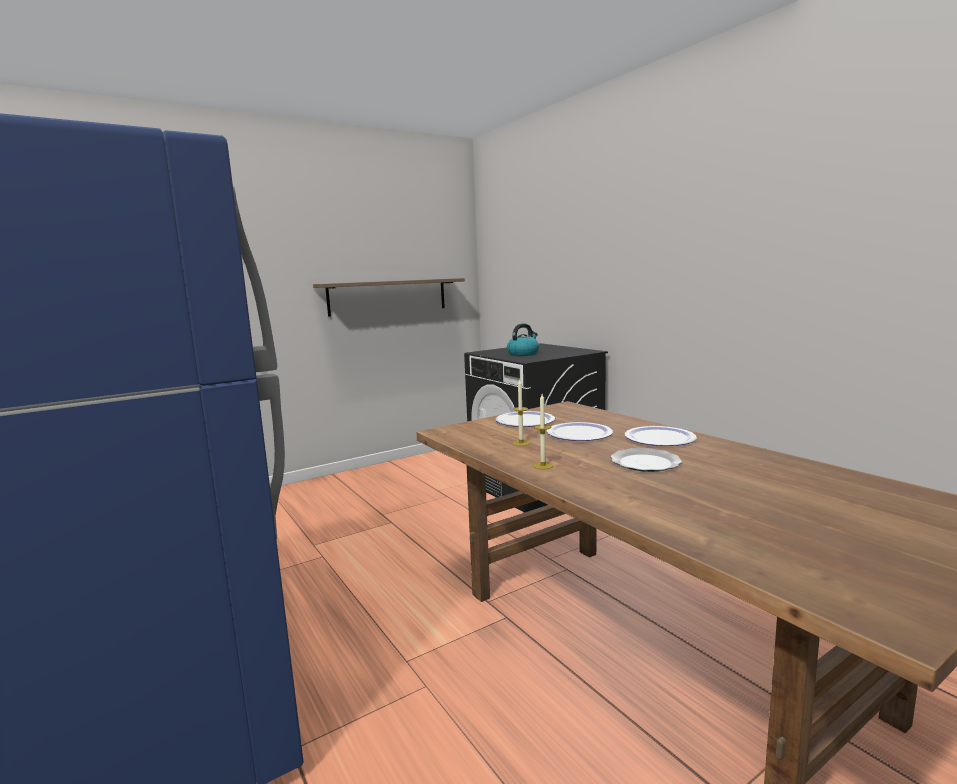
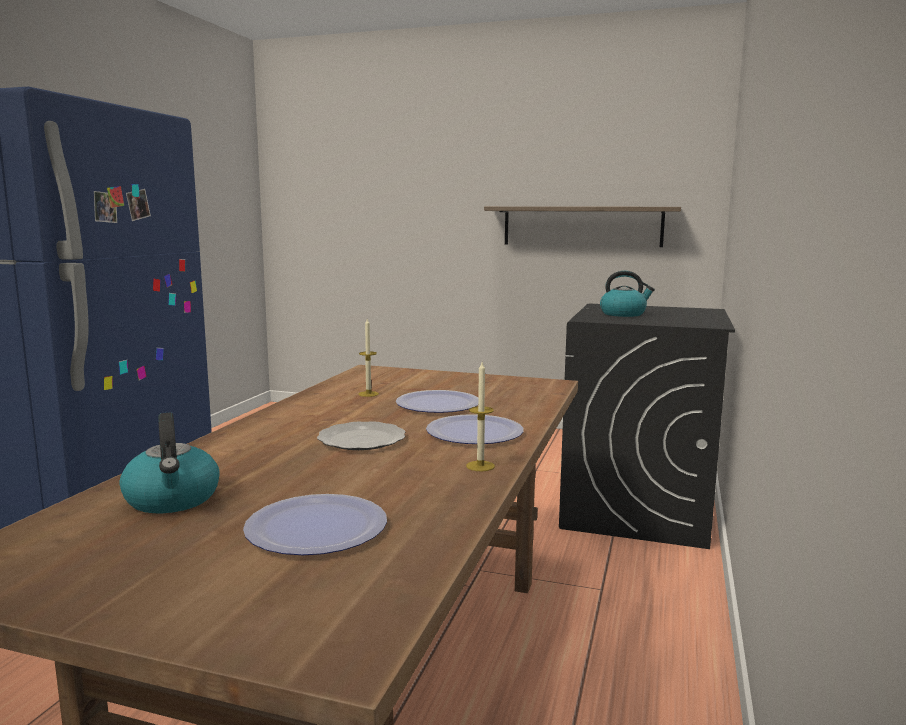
camera: 50 degrees right, 0 degrees up
(525, 421) = (454, 382): plate -> plate (316, 527)
(543, 466) = (302, 411): candle -> candle (480, 466)
(747, 530) = (173, 499): none -> kettle

